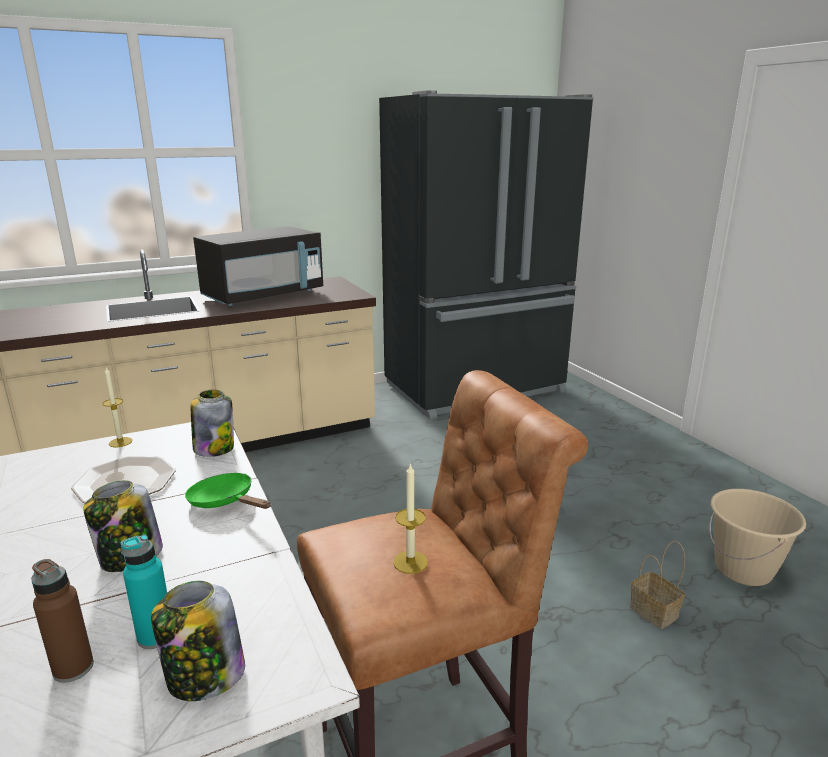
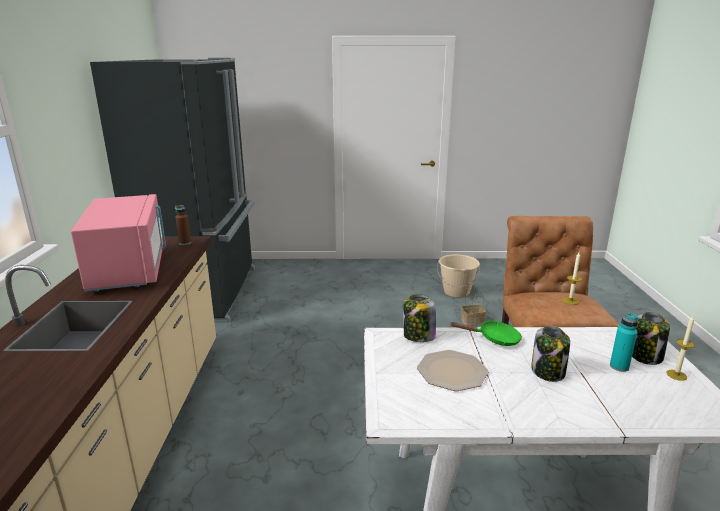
camera: 65 degrees left, 0 degrees up
(73, 668) = (643, 389): brown bottle -> brown bottle (185, 243)
(120, 442) = (382, 372): candle -> candle (676, 375)
(225, 501) = (494, 339): green frying pan -> green frying pan turned 150 degrees counterclockwise
(264, 296) = (129, 270): black microwave -> pink microwave

